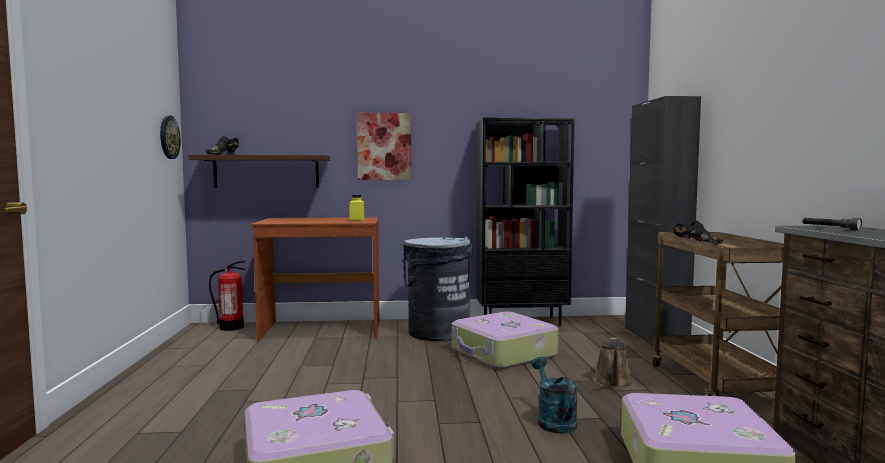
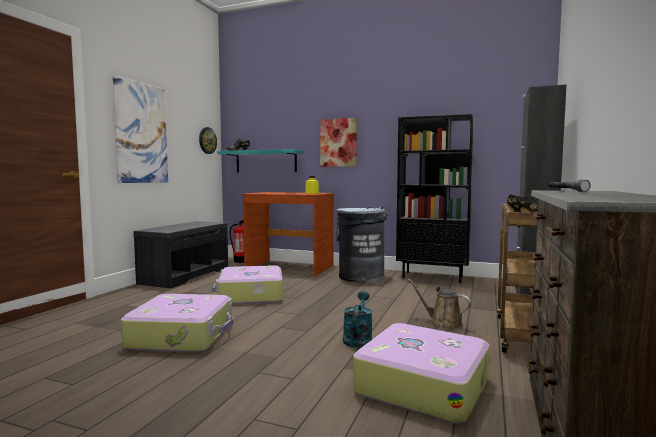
camera: 25 degrees right, 0 degrees up
(97, 127) = (142, 133): none -> picture
(170, 363) = (185, 275): none -> grey bench
(266, 171) = (266, 161): brown shelf -> turquoise shelf
(503, 353) = (387, 294): suitcase -> suitcase (250, 295)
(613, 383) = (442, 323): brown watering can -> brown watering can turned 90 degrees clockwise

